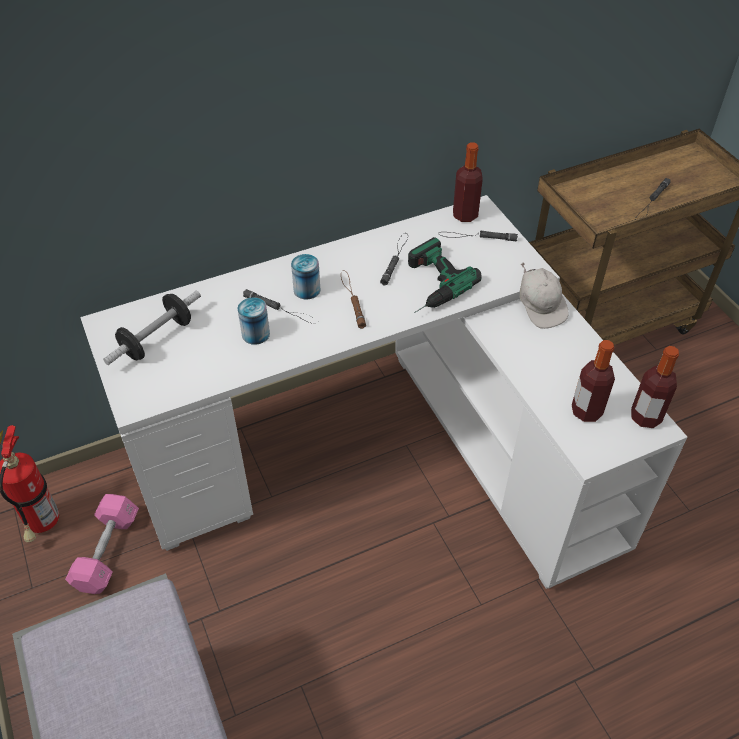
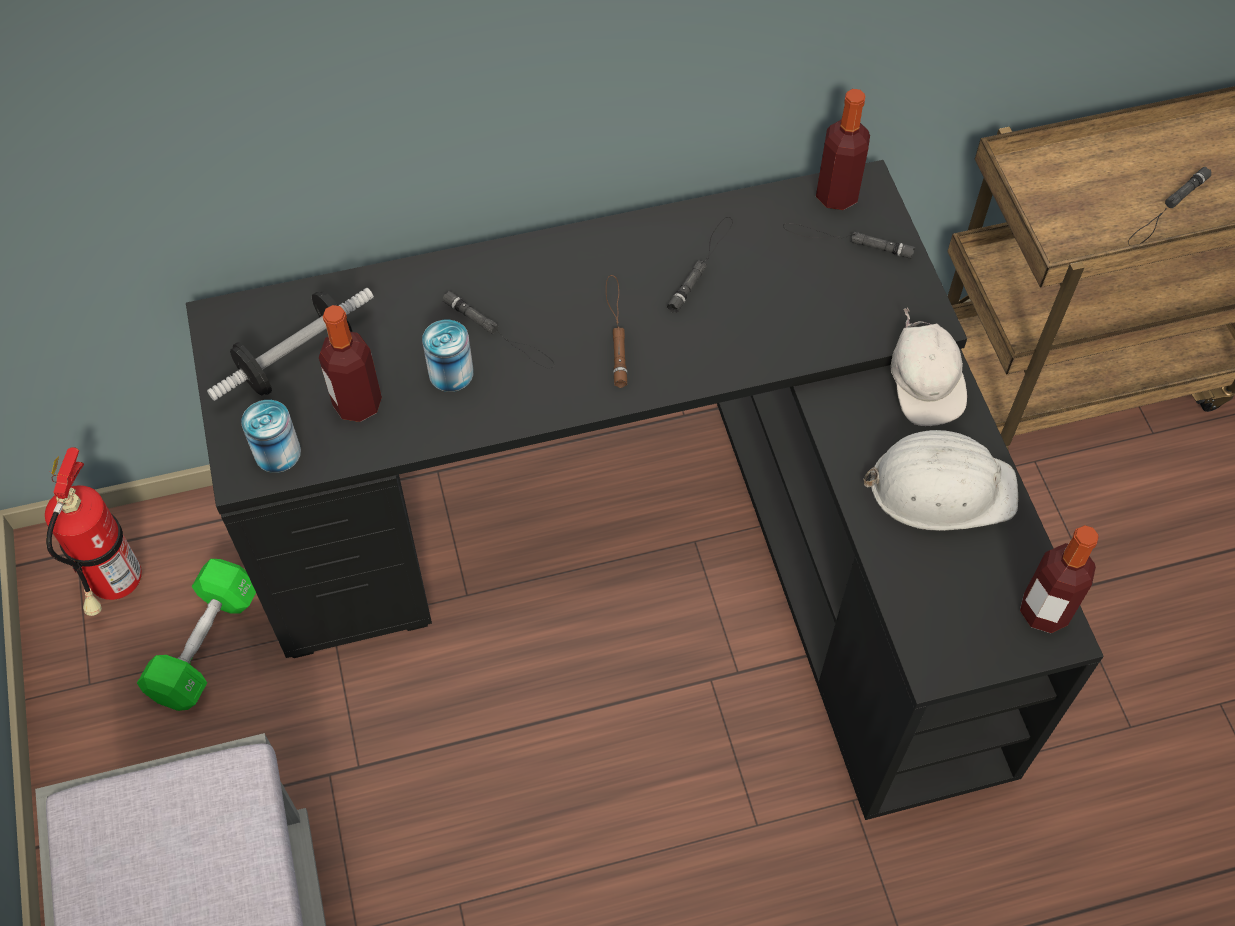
camera: 10 degrees right, 10 degrees up
(107, 551) = (205, 645): pink dumbbell -> green dumbbell
(307, 290) = (546, 303): can -> can (277, 452)
(385, 449) = (660, 543): white desk -> black desk
(427, 284) = (744, 321): power drill -> none
(565, 359) = (940, 487): none -> white hard hat
(586, 411) = (951, 586): bottle -> bottle (357, 404)

